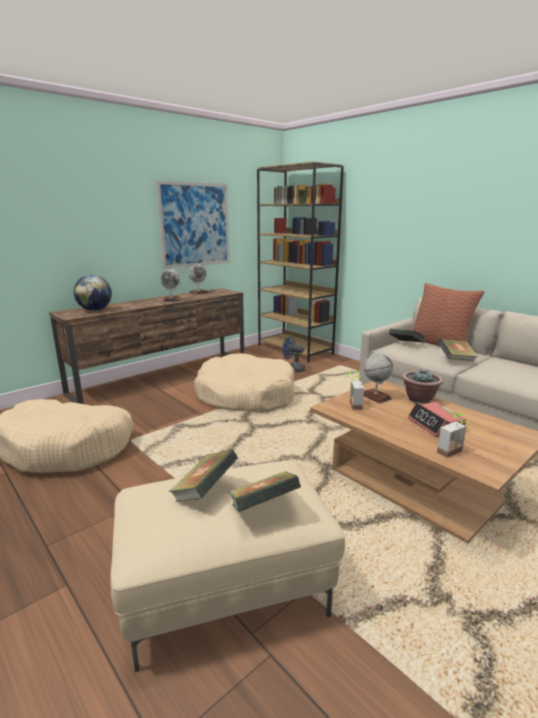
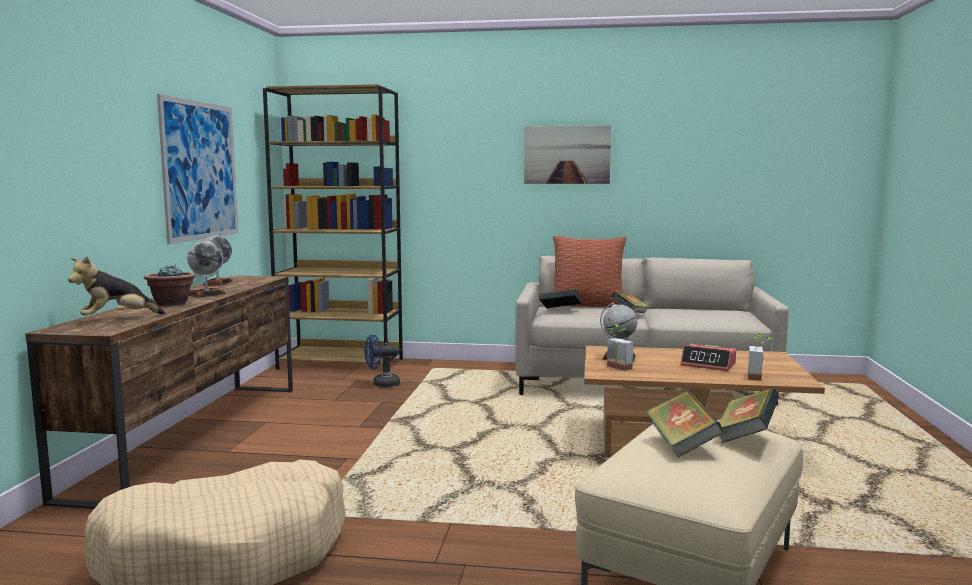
camera: 40 degrees left, 10 degrees down
(95, 310) = (117, 319): globe -> plush toy
(245, 396) = (376, 425): beige dog bed -> none
(419, 399) = (656, 351): potted plant -> potted plant (171, 304)
(459, 213) = (567, 154): none -> picture

